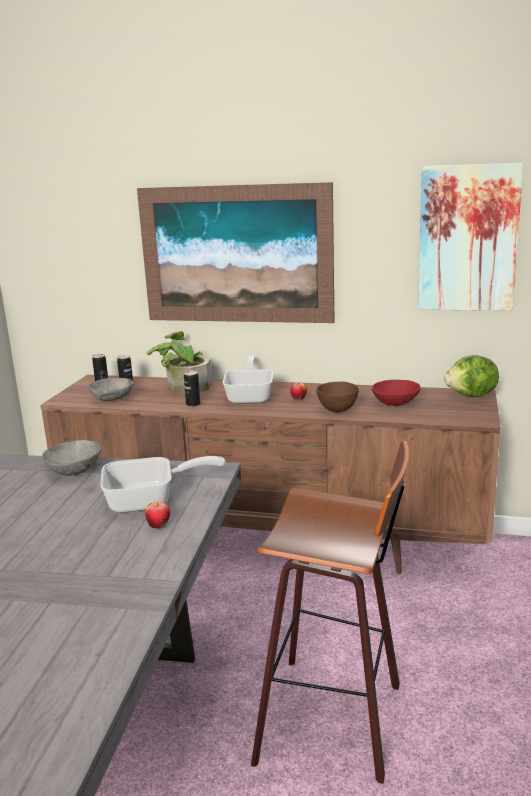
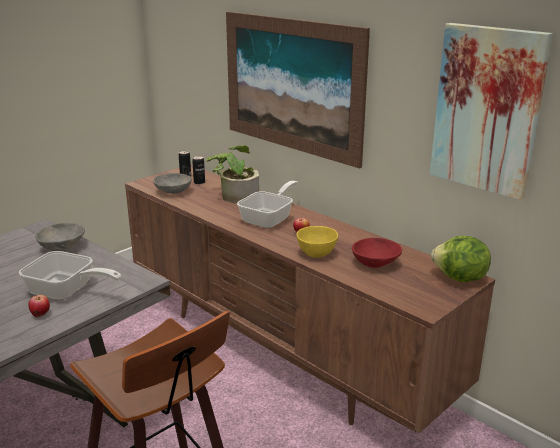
camera: 30 degrees right, 5 degrees up
(193, 404) = (218, 213): can -> none
(337, 409) = (317, 254): brown bowl -> yellow bowl

